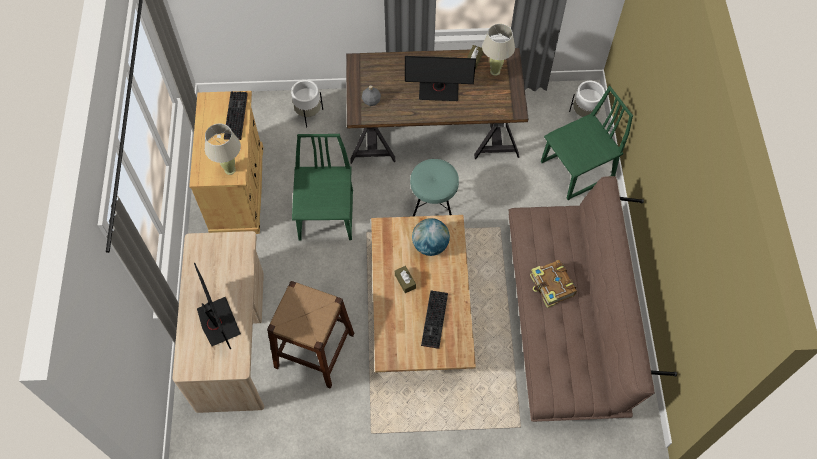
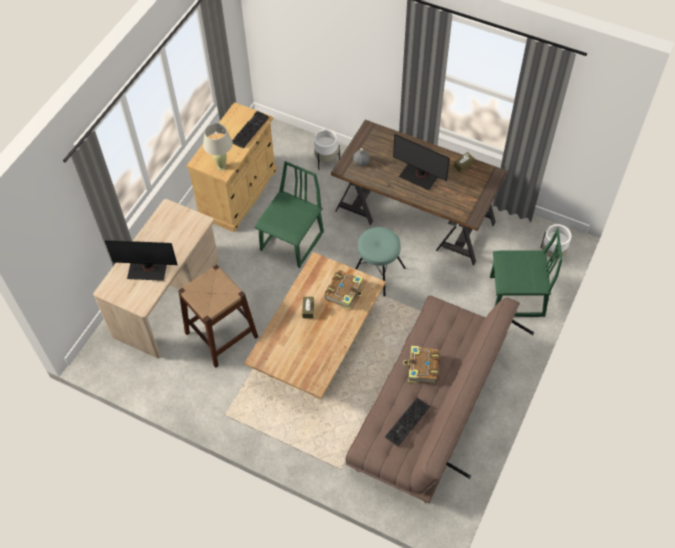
camera: 30 degrees right, 5 degrees down
(218, 322) = (148, 269): monitor -> monitor turned 90 degrees clockwise
(430, 245) = (344, 292): globe -> book
(435, 320) = (312, 349): keyboard -> keyboard (408, 423)
(495, 71) = (474, 180): beige table lamp -> none

